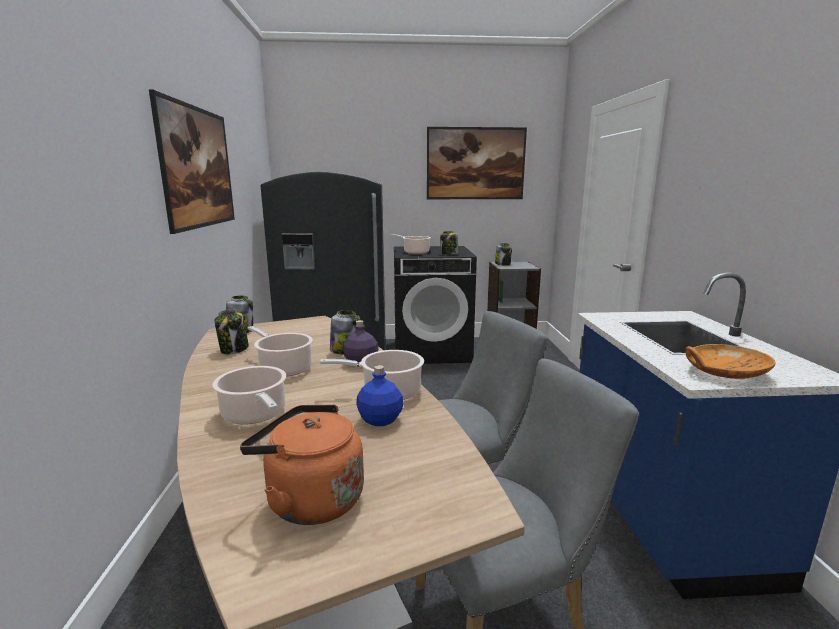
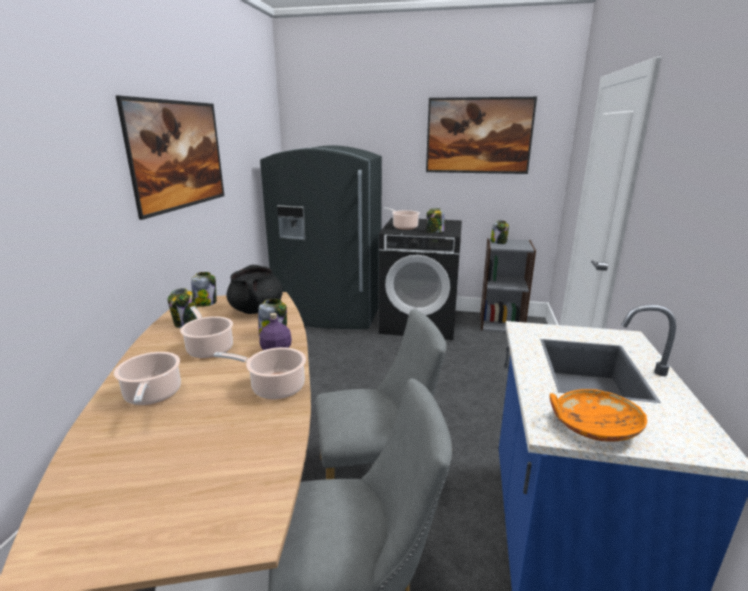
camera: 15 degrees right, 5 degrees up
(307, 332) = (257, 310): none -> black cooking pot
(310, 500) = (129, 492): orange kettle -> none
(380, 420) = (244, 418): blue bottle -> none

